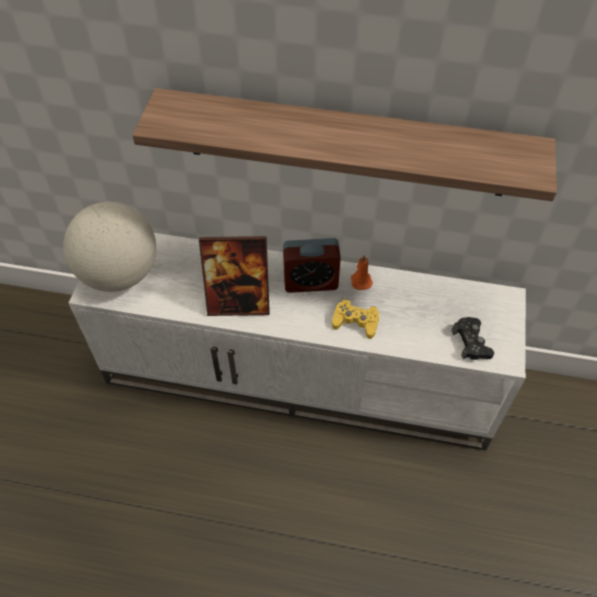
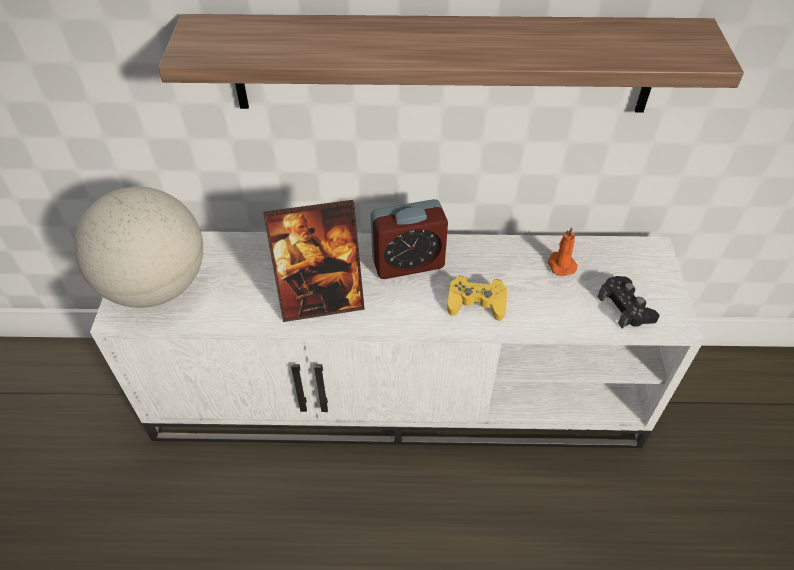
camera: 10 degrees left, 5 degrees down
(360, 280) = (470, 253): orange candle -> orange candle (560, 264)

